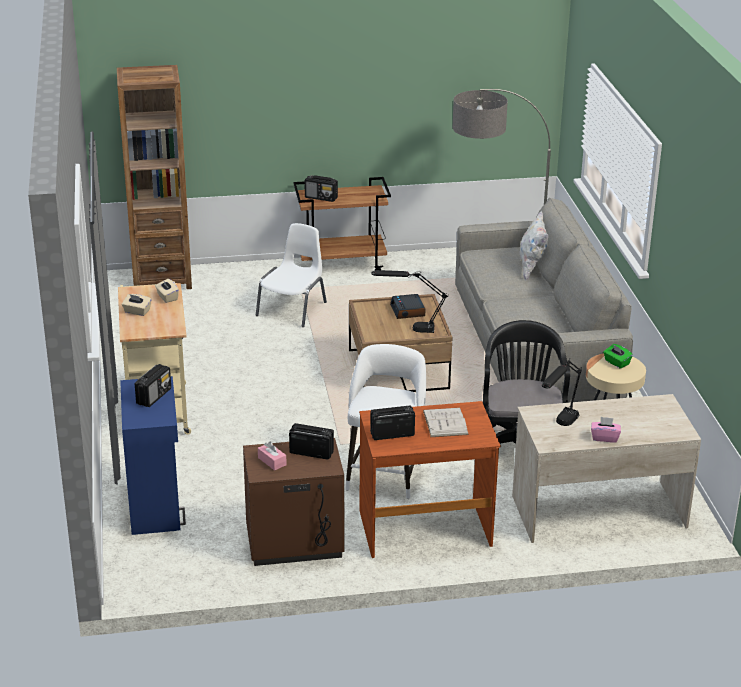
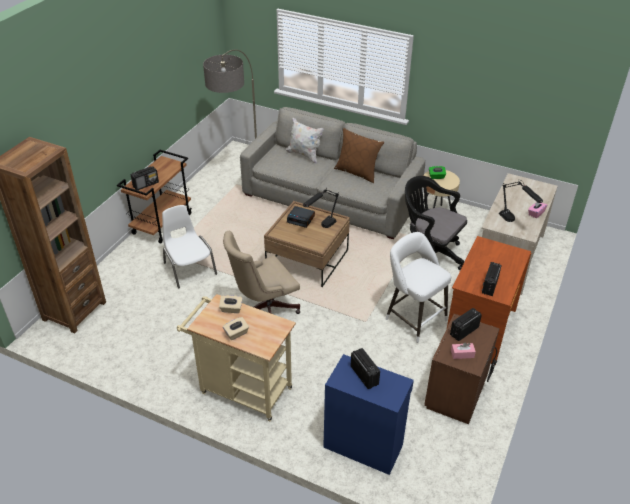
camera: 55 degrees left, 10 degrees up
(282, 375) = (263, 310): none -> beige office chair
(445, 422) = (492, 259): white book -> none
(548, 311) = (357, 172): none -> brown pillow

